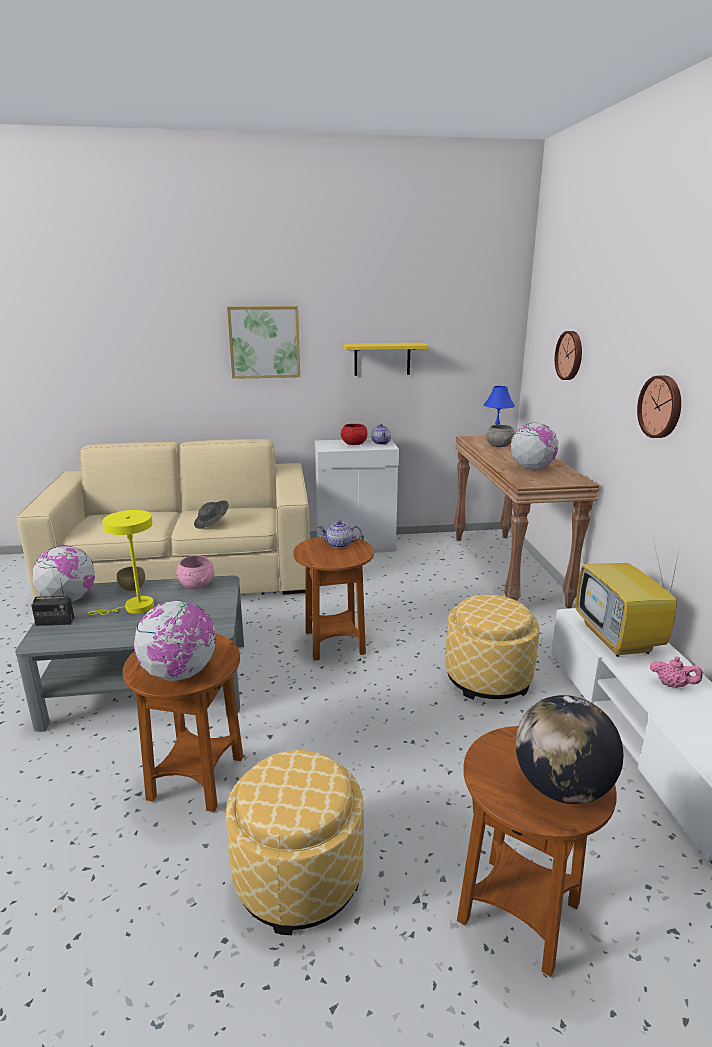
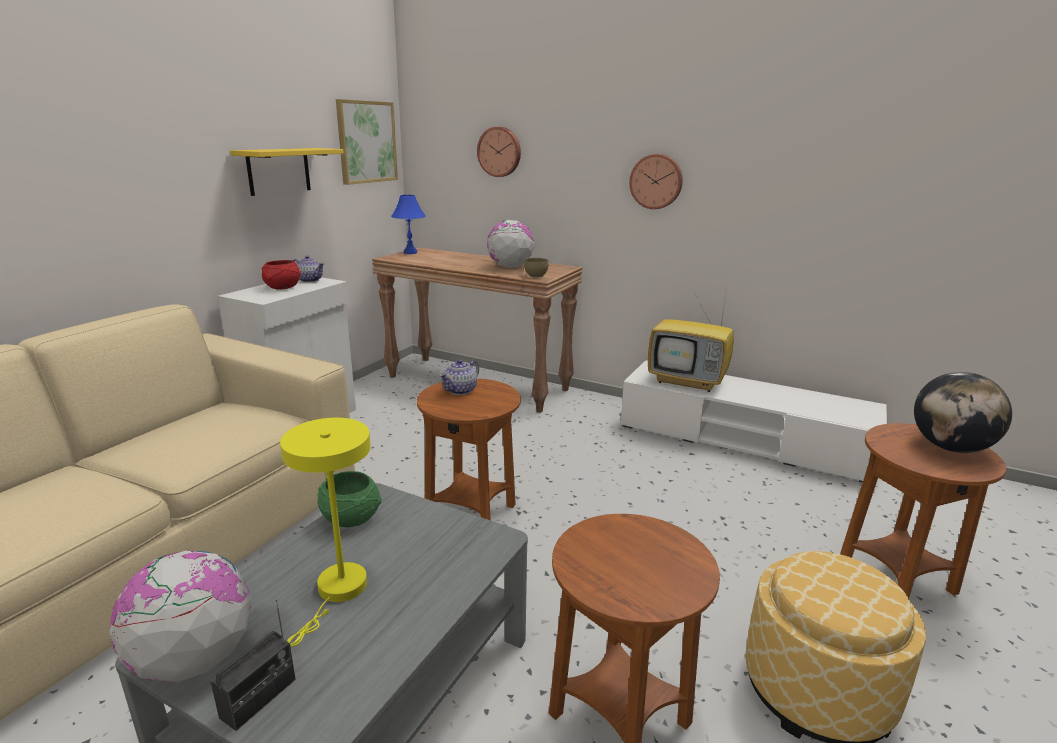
camera: 55 degrees left, 0 degrees up
(131, 588) = (266, 578): brown bowl -> brown bowl (535, 276)
(180, 673) = (668, 570): globe -> none
(197, 585) = (350, 518): pink bowl -> green bowl
(212, 523) = (206, 446): grey hat -> none
(264, 342) = (117, 150): picture -> picture (366, 142)
(488, 678) = (620, 464): ottoman -> none
(499, 446) = (435, 258): grey bowl -> none
(672, 685) = (758, 392): pink teapot -> none

